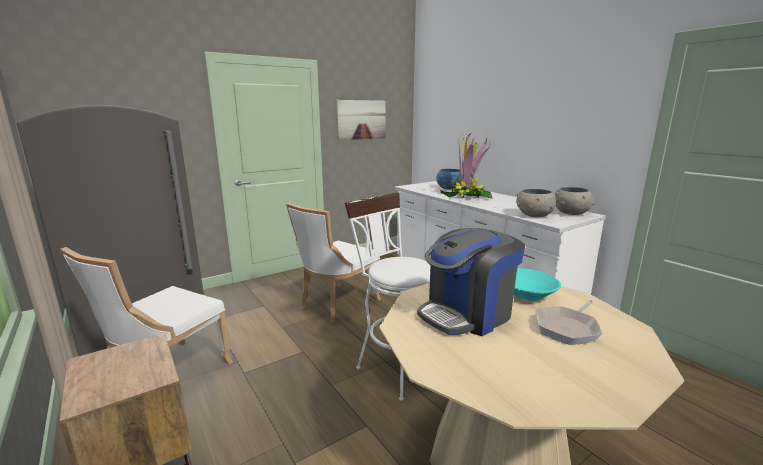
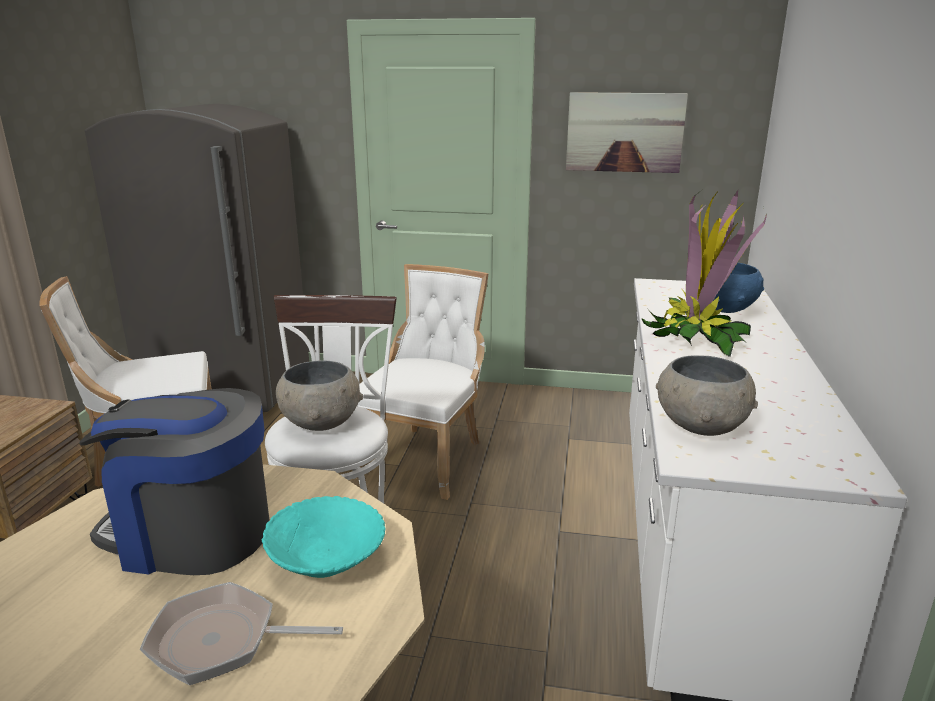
camera: 45 degrees right, 5 degrees up
(336, 304) = (425, 458): white chair -> white chair turned 120 degrees clockwise
(570, 213) = (815, 454): grey bowl -> grey bowl (321, 422)

